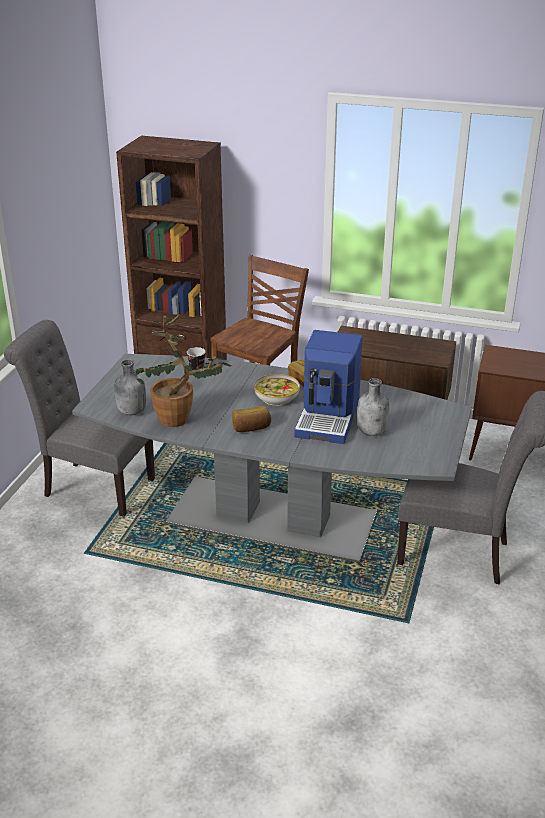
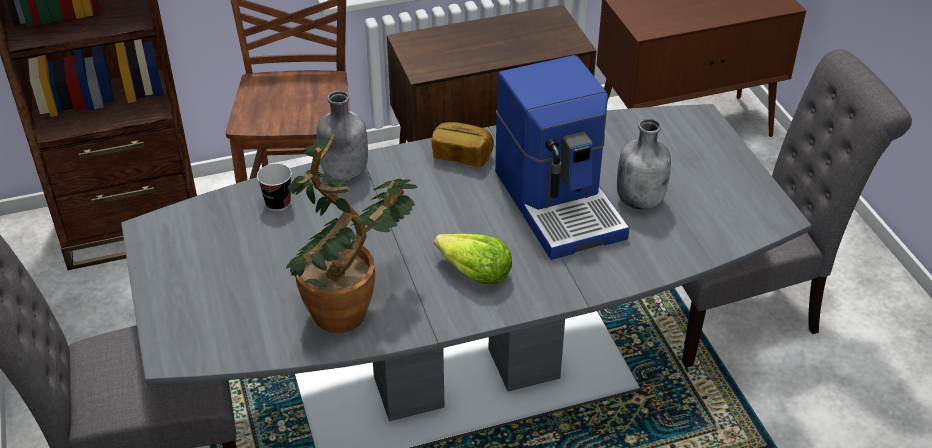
camera: 35 degrees left, 10 degrees up
(131, 411) = (254, 332): grey bottle -> grey bottle (344, 172)
(251, 428) = (474, 273): bread -> lettuce
(277, 397) = (453, 201): bowl -> none

